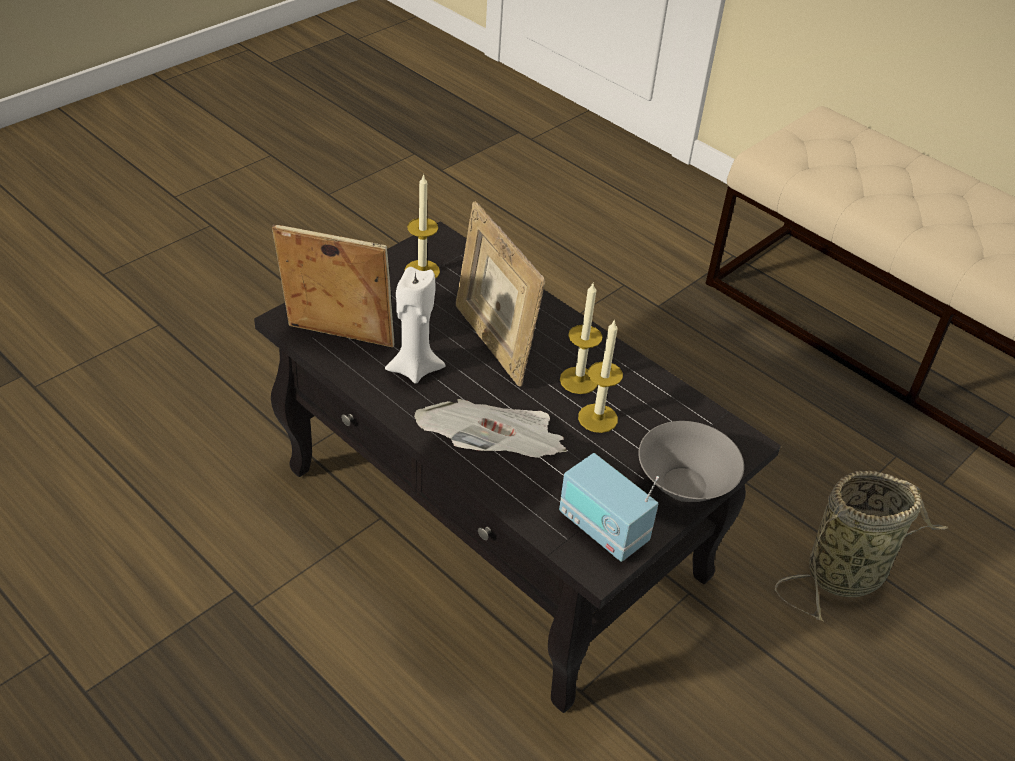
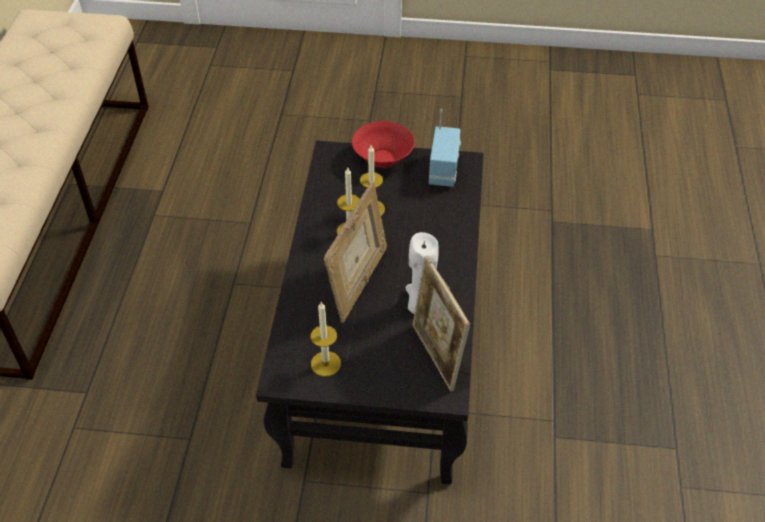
camera: 125 degrees left, 5 degrees up
(494, 455) = (444, 231): newspaper -> none
(685, 485) = (382, 158): grey bowl -> red bowl
(849, 573) = (270, 201): basket -> none

